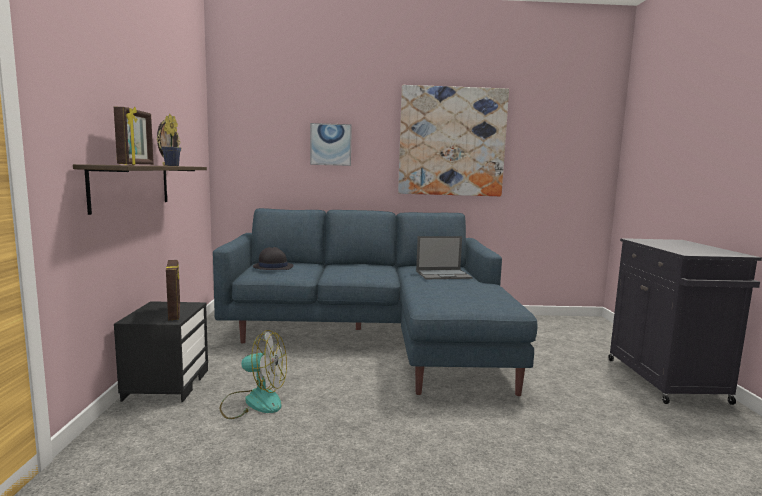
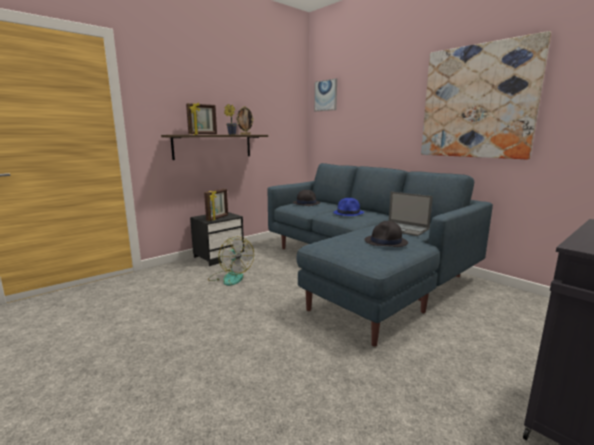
camera: 50 degrees right, 5 degrees up
(330, 144) = (374, 114): picture -> picture (326, 95)
(355, 269) = (348, 213): none -> blue hat
(470, 289) = (386, 242): none -> black hat

